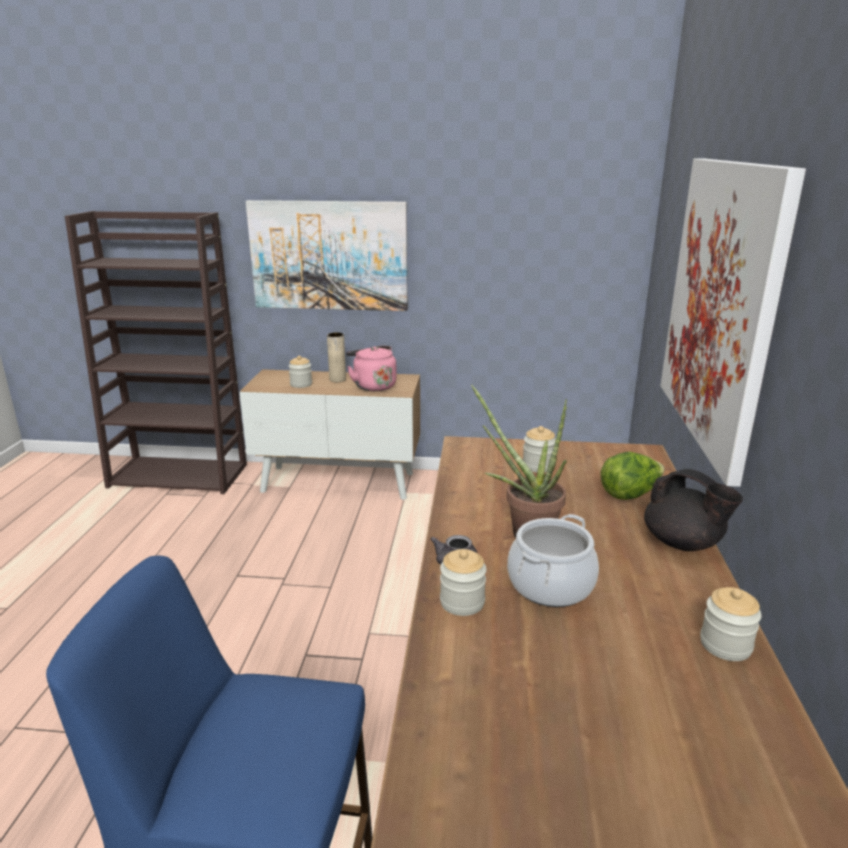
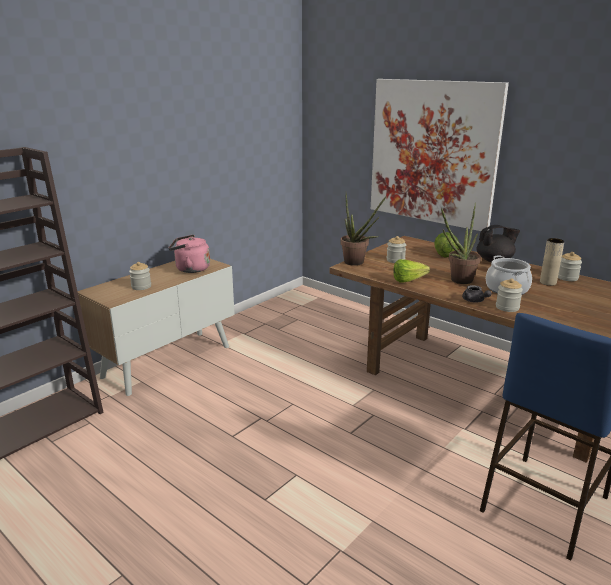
camera: 55 degrees left, 0 degrees up
(329, 256) = (122, 172): picture -> none
(337, 379) = (156, 275): beige vase -> beige vase (548, 282)
(470, 497) = (411, 281): none -> lettuce
(484, 446) = (357, 263): none -> potted plant

